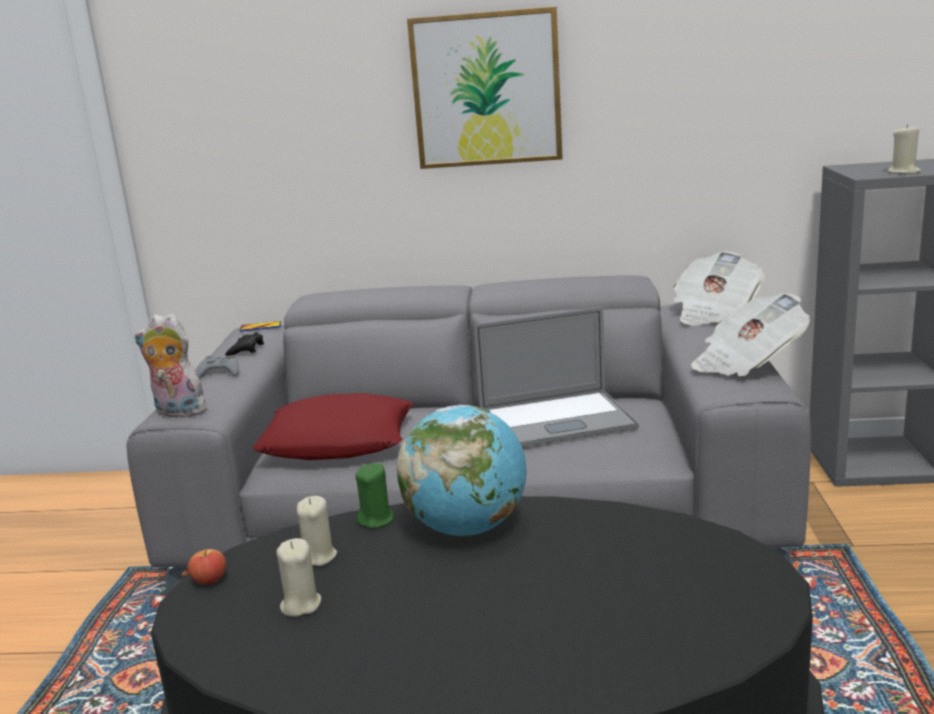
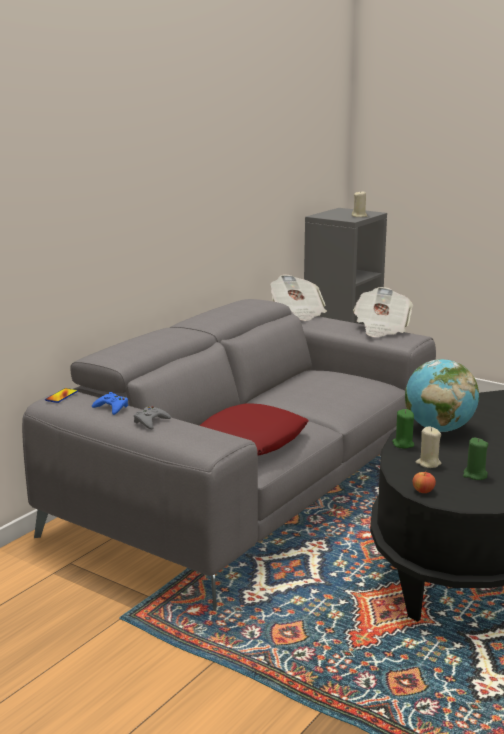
camera: 60 degrees left, 0 degrees up
(177, 413) = (213, 444): plush toy -> none
(246, 349) = (111, 407): black game controller -> blue game controller
(300, 605) = (475, 475): beige candle -> green candle
(486, 89) = (169, 179): picture -> none
(556, 421) = (318, 389): laptop -> none

